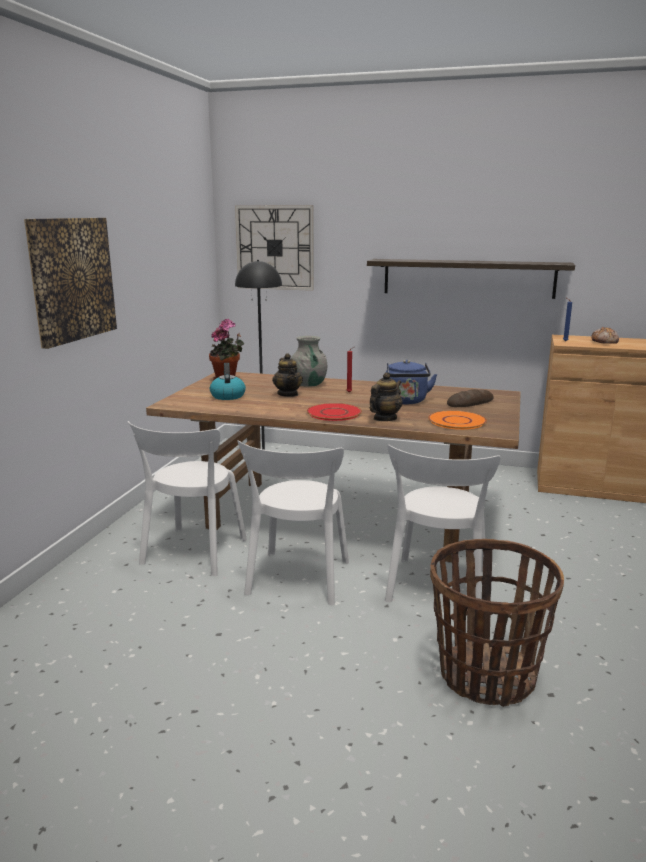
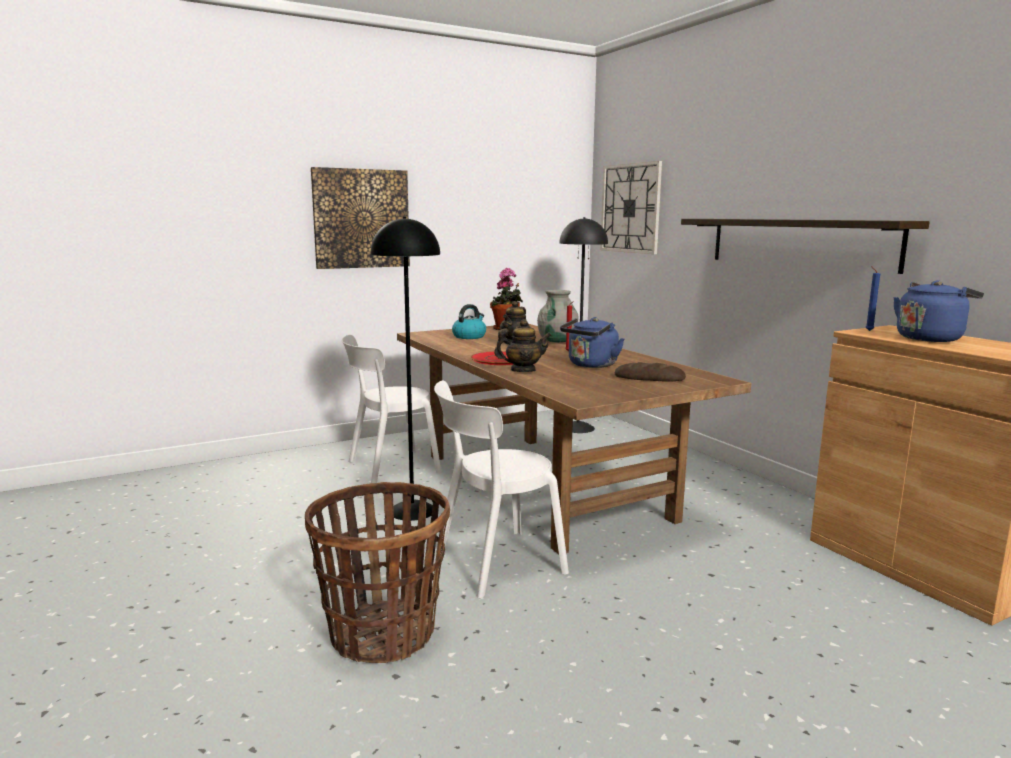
camera: 45 degrees right, 5 degrees down
(297, 580) = (411, 510): white chair -> black floor lamp
(457, 421) = (577, 385): orange plate -> none
(605, 342) = (930, 338): bread -> blue kettle

